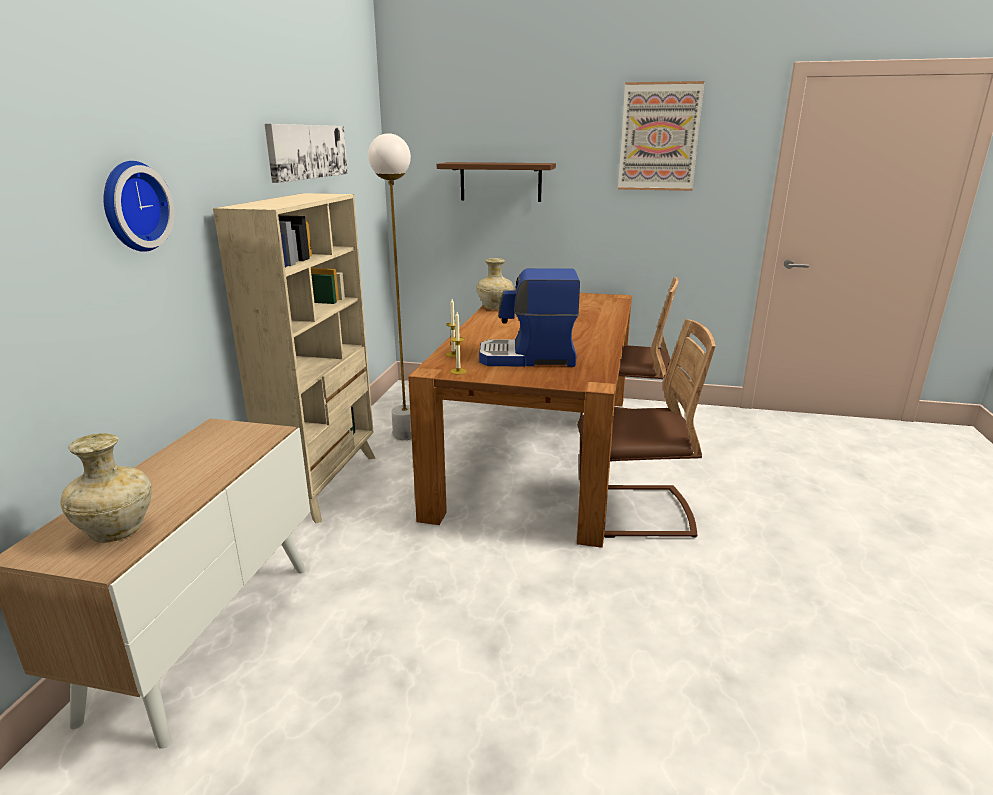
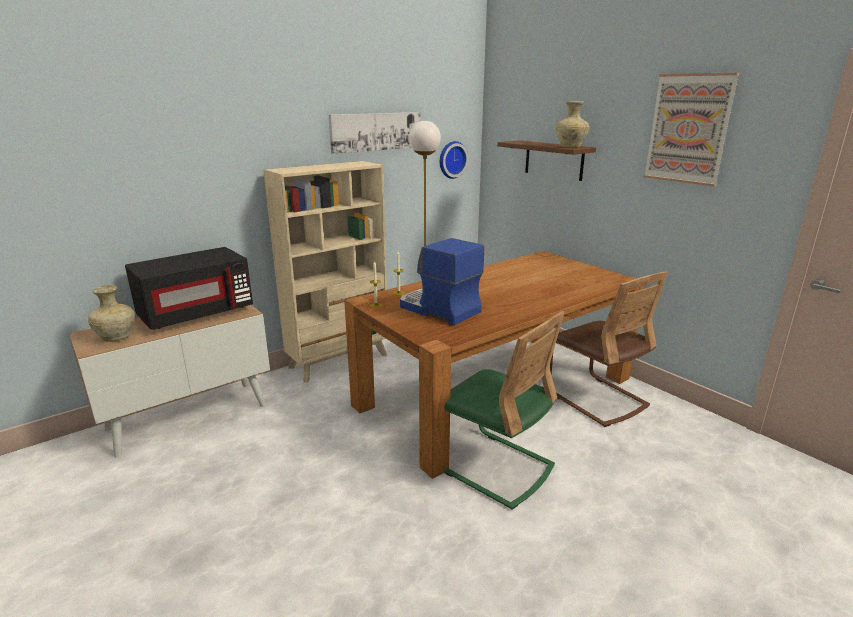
camera: 40 degrees right, 0 degrees up
(132, 206) = (197, 167): wall clock -> wall clock (451, 159)
(193, 458) = (196, 314): none -> black microwave
(494, 308) = (502, 266): beige vase -> beige vase (570, 147)
(633, 512) = (494, 467): brown chair -> green chair

